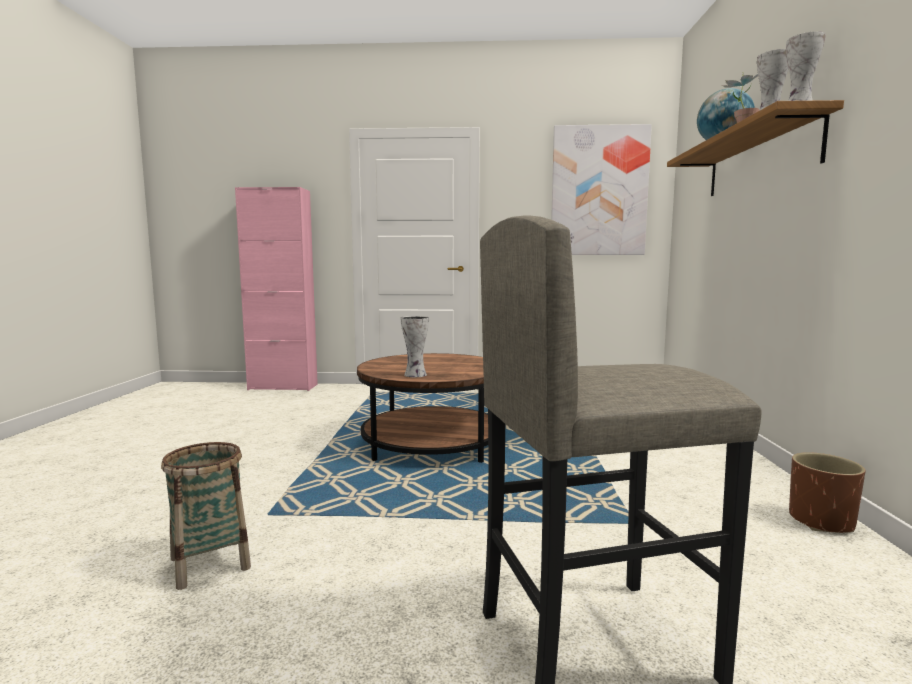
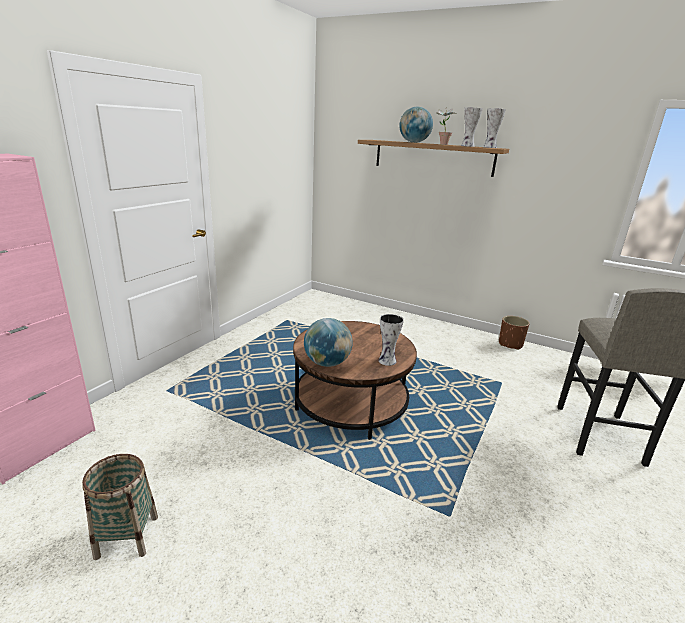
camera: 65 degrees left, 15 degrees up
(210, 563) = (520, 557): basket -> basket (127, 536)
(380, 363) = (327, 363): none -> globe
(599, 191) = (281, 147): picture -> none

